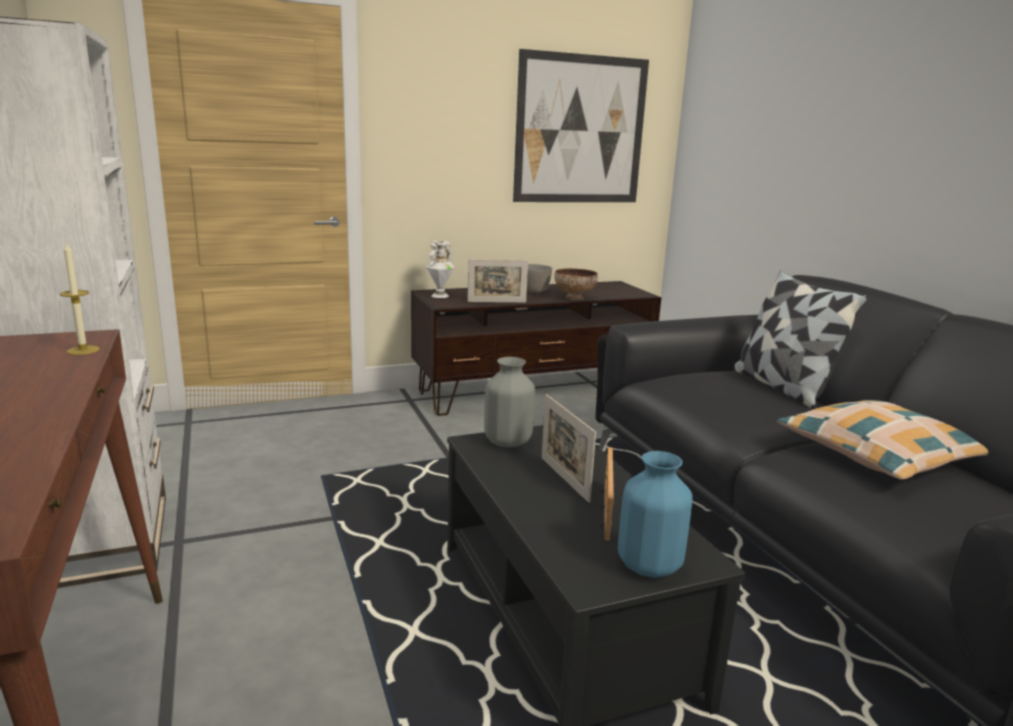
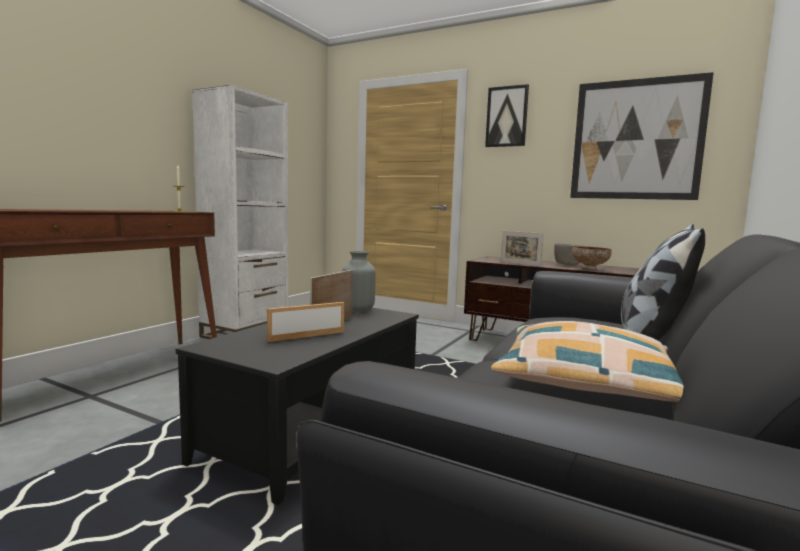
camera: 50 degrees right, 10 degrees down
(425, 81) = (507, 117): none -> picture
(440, 295) = (493, 258): white vase -> none
(648, 566) = (248, 353): blue vase -> none

